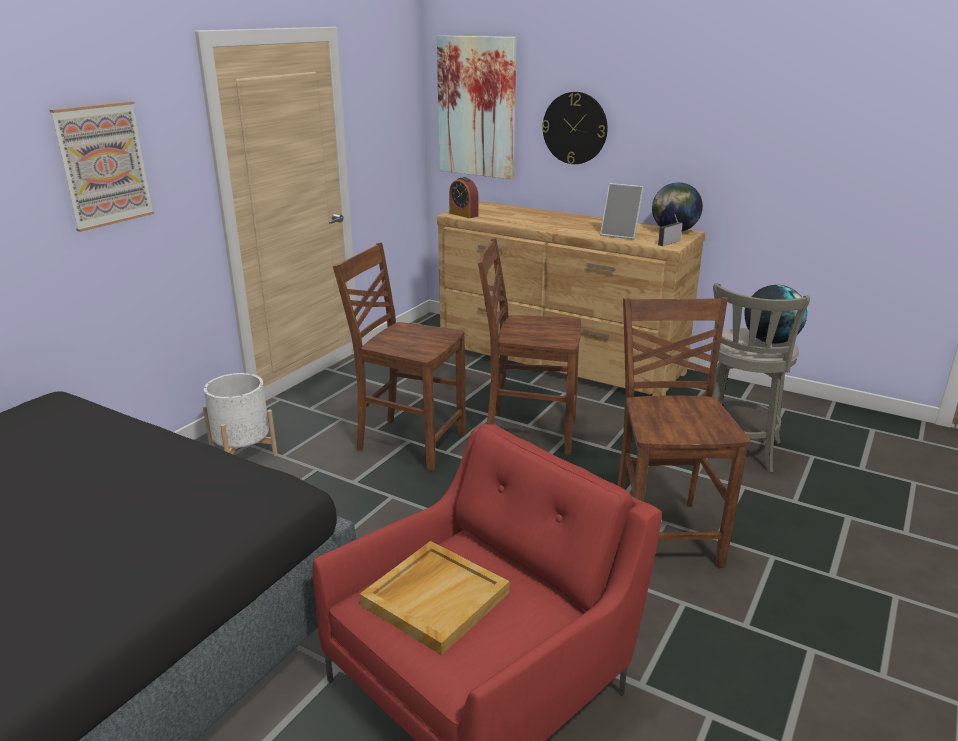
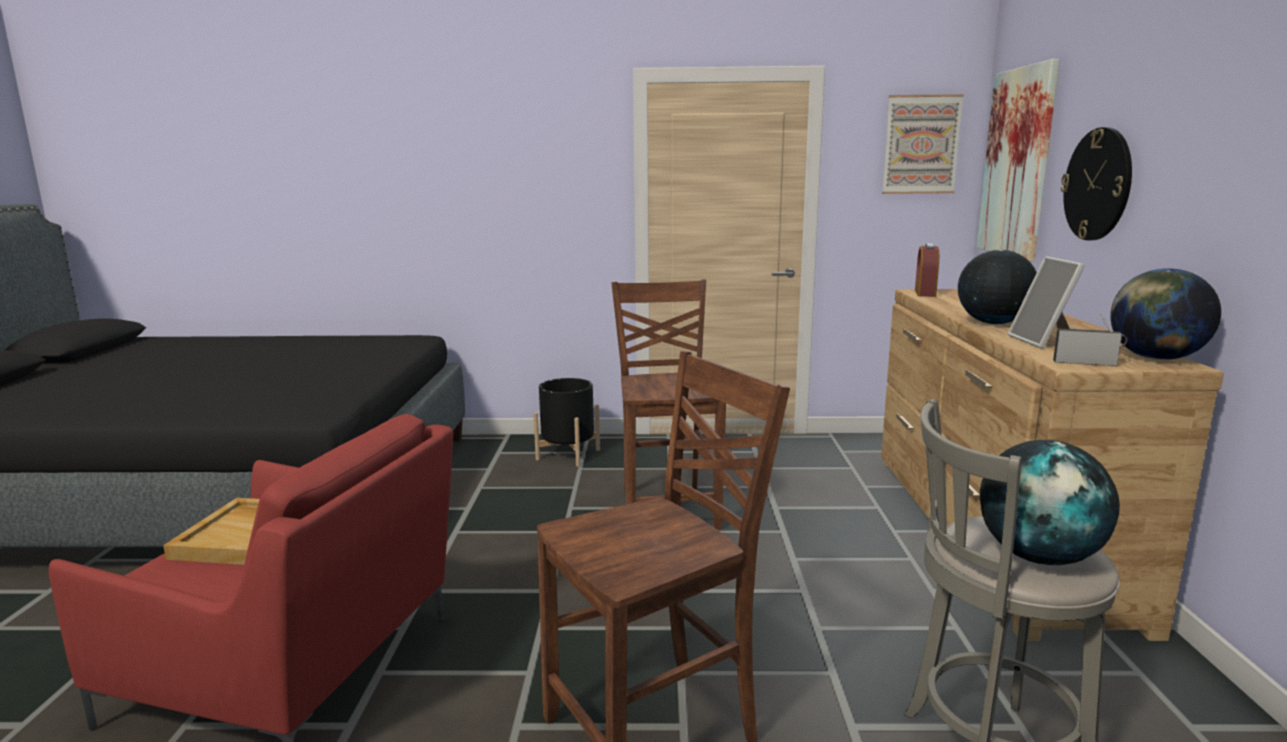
camera: 60 degrees right, 10 degrees down
(103, 165) = (520, 173): picture -> picture (921, 145)
(243, 453) = (568, 454): white planter -> black planter
(528, 431) = (779, 562): brown chair -> none
(568, 229) = (993, 323): none -> globe

